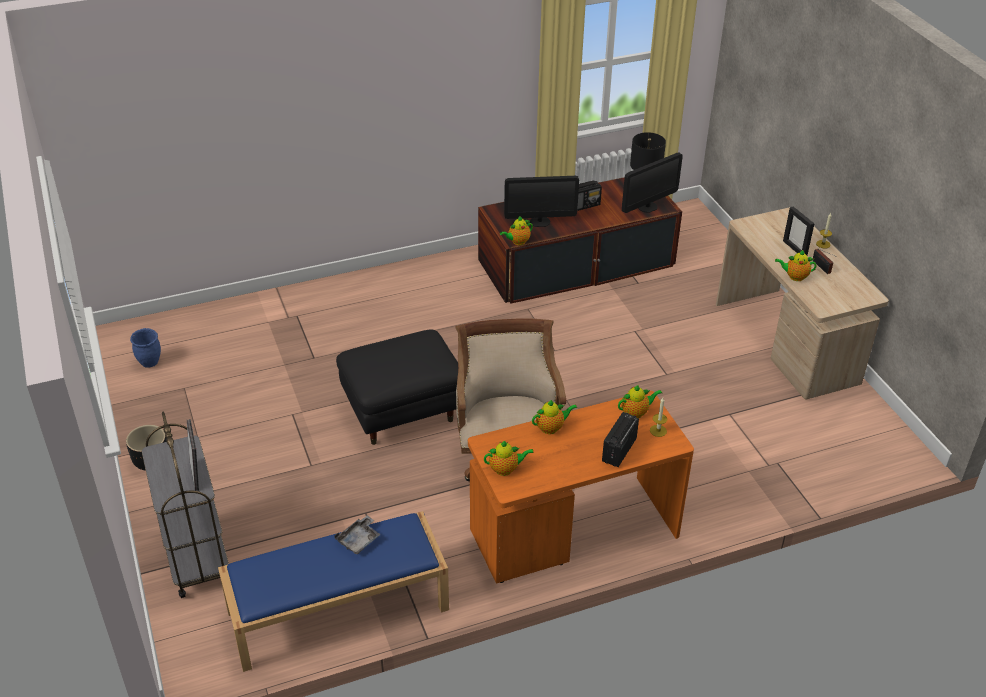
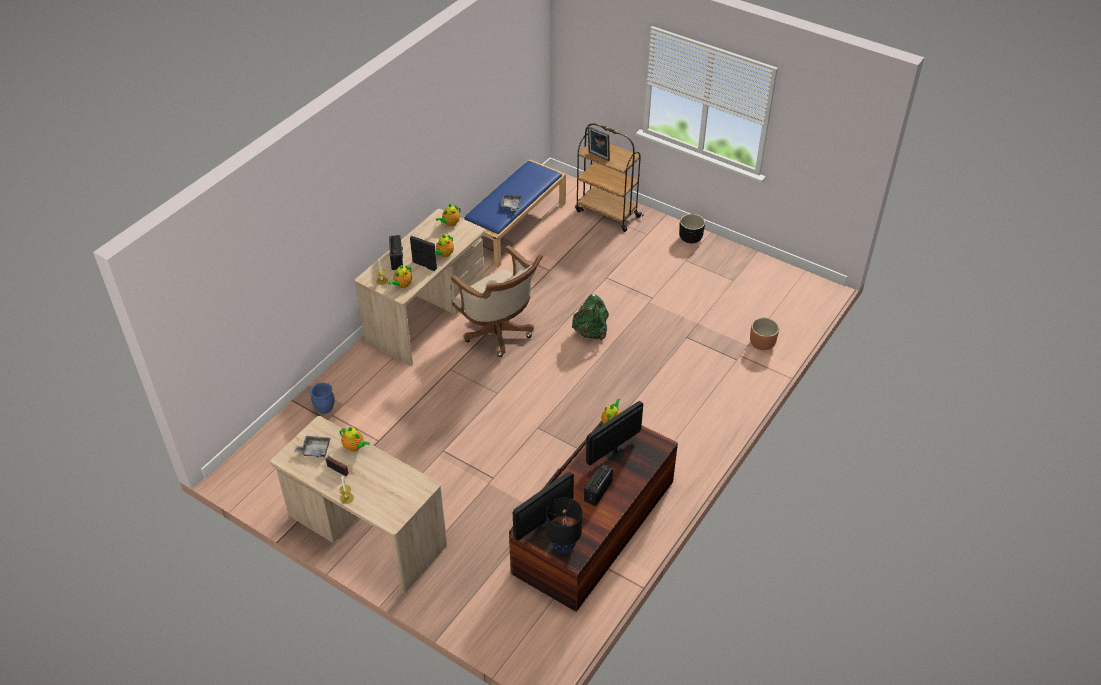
camera: 145 degrees right, 5 degrees up
(149, 363) = (774, 283): blue planter -> blue planter (325, 409)
(196, 558) = (607, 213): grey cart -> brown cart
(253, 316) = (762, 344): none -> brown planter
(403, 412) = (591, 332): black ottoman -> green backpack
(573, 532) = (427, 315): orange desk -> beige desk
(647, 207) = (542, 523): monitor -> monitor turned 150 degrees counterclockwise
(794, 277) = (355, 447): teapot -> teapot turned 60 degrees clockwise
(795, 249) = (368, 479): picture frame -> picture frame (424, 265)
(837, 290) = (314, 450): none -> grey tray

